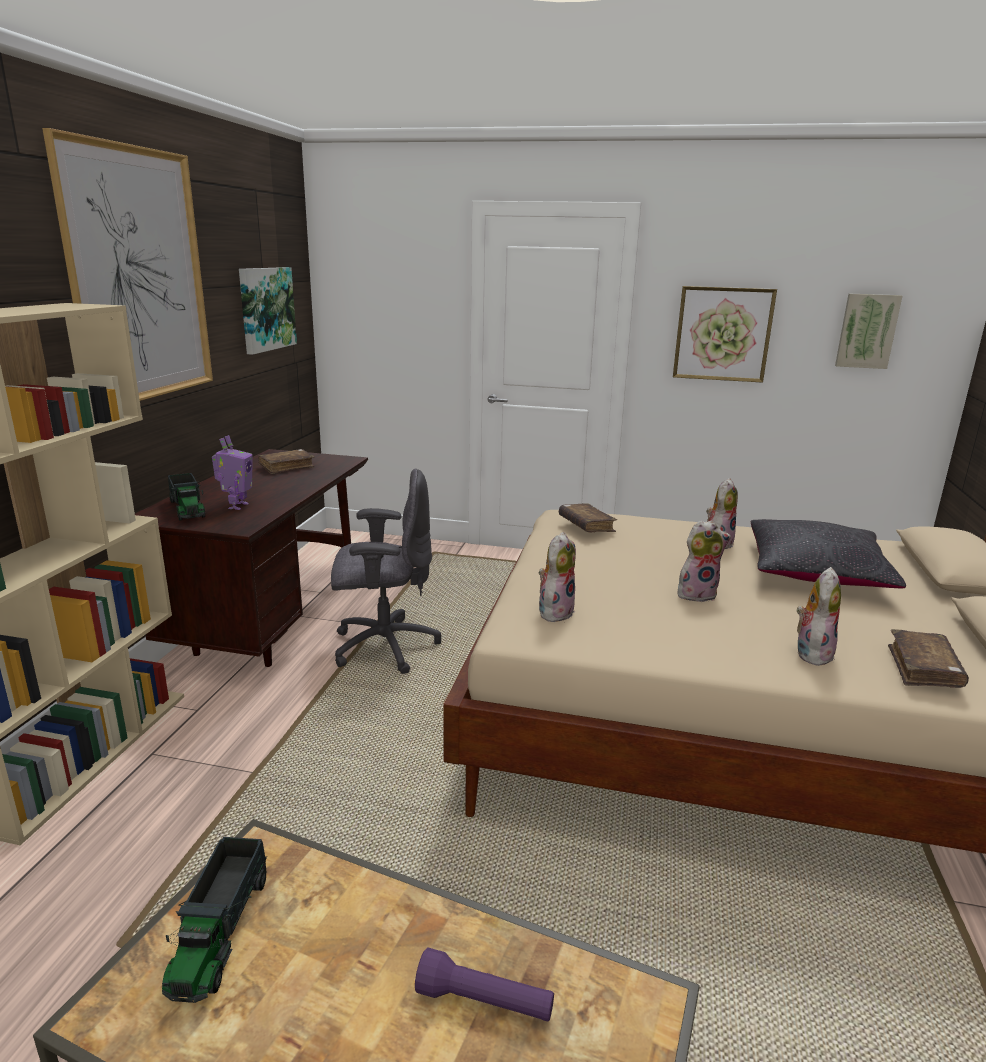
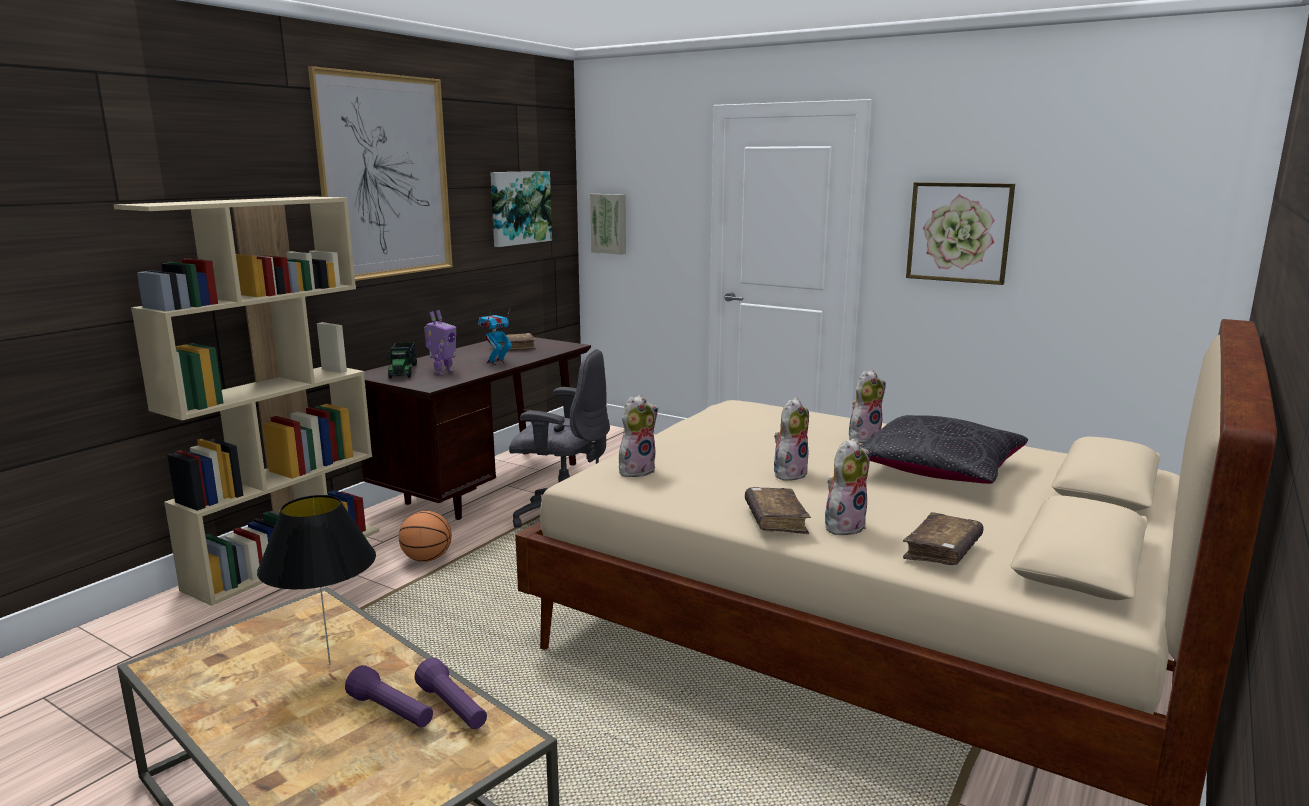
camera: 20 degrees right, 5 degrees down
(221, 932) = (257, 641): toy truck -> none
(265, 724) = (427, 559): none -> basketball
(287, 488) = (496, 362): none -> toy robot
(349, 946) = (330, 664): none -> black table lamp
(552, 973) = (453, 708): none -> purple flashlight
(586, 525) = (742, 412): brown book -> brown book (775, 520)
(697, 594) = (789, 473): plush toy -> plush toy turned 60 degrees counterclockwise
(867, 331) = (1121, 228): picture -> picture (609, 223)

